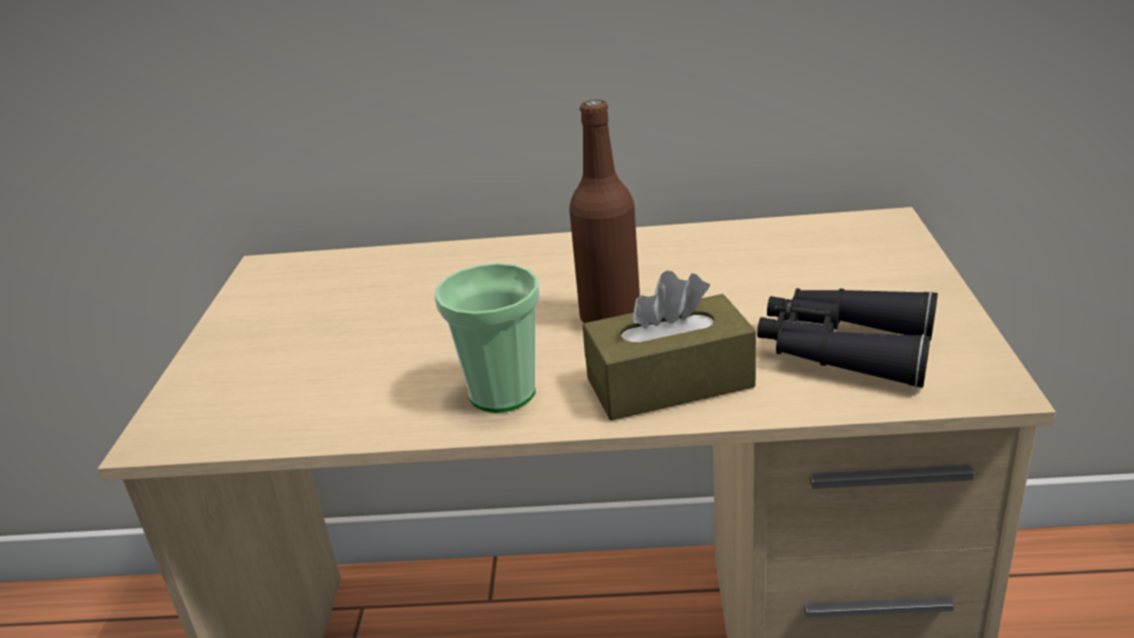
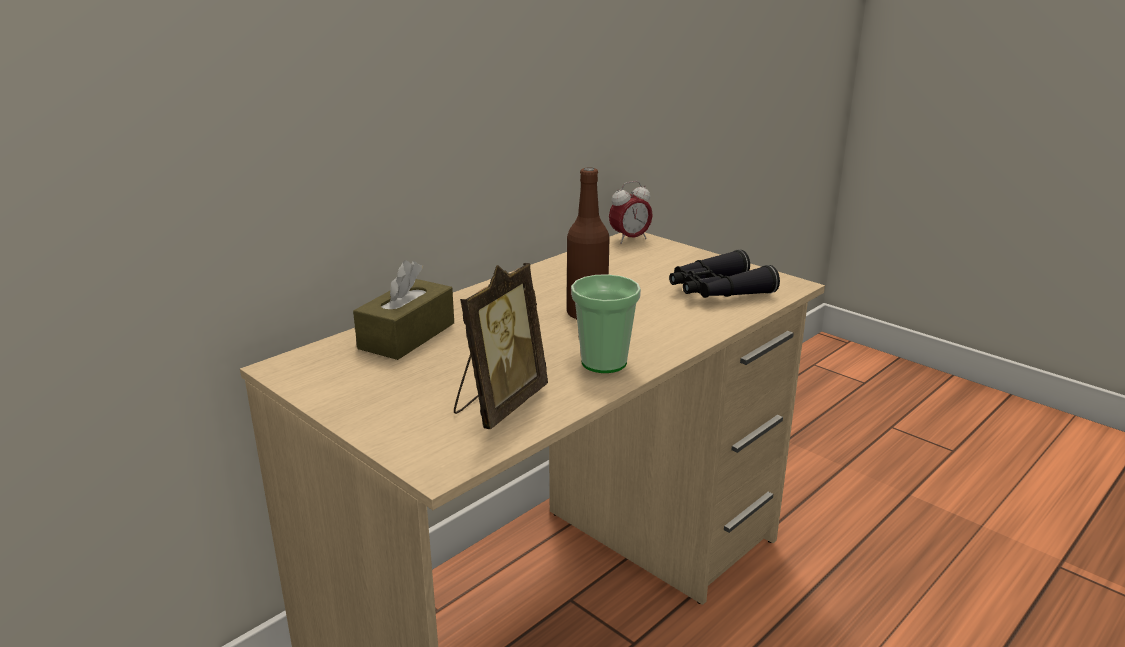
camera: 50 degrees left, 5 degrees down
(320, 393) = (498, 404): none -> picture frame
(669, 383) = (673, 328): brown tissue box -> brown tissue box (407, 336)
(873, 224) = (630, 239): none -> alarm clock

